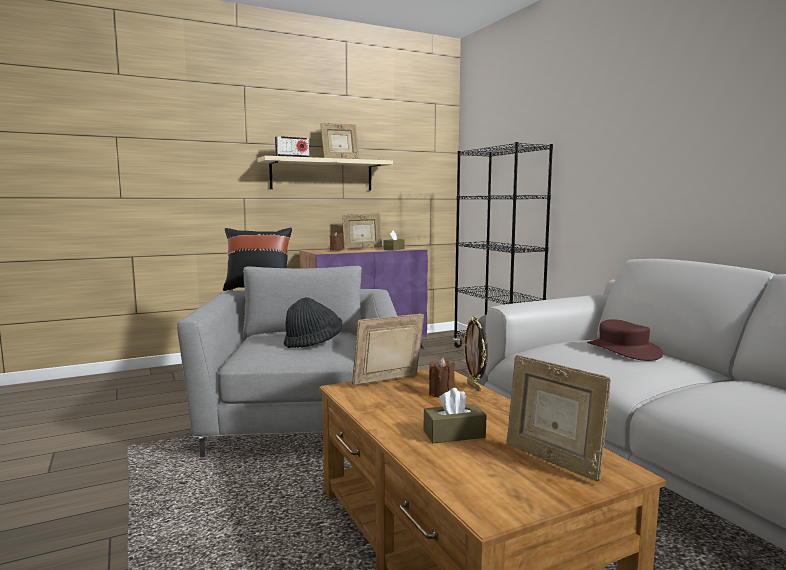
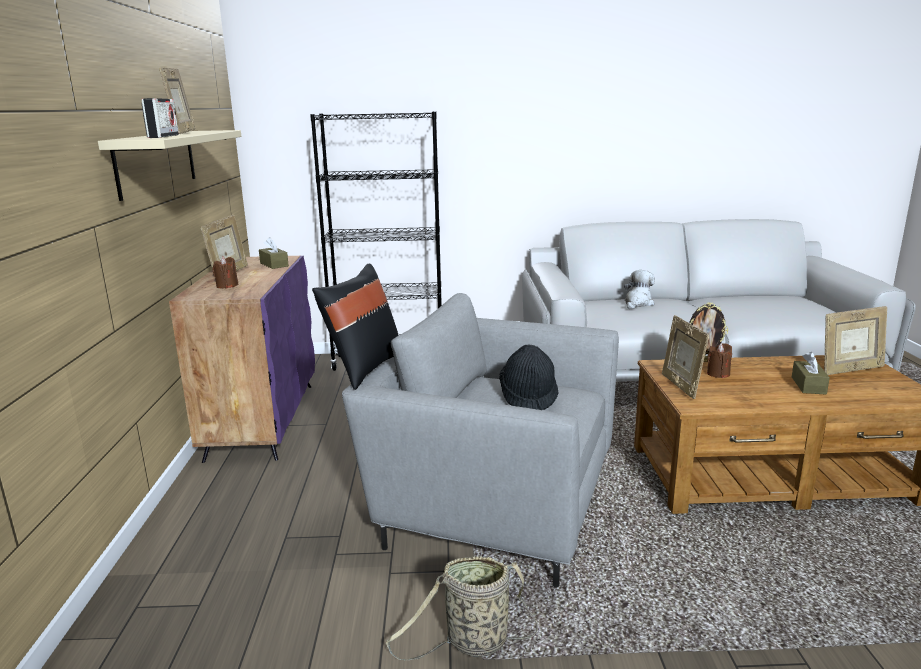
camera: 65 degrees left, 10 degrees up
(142, 442) = (472, 643): none -> basket
(623, 350) = (637, 303): brown hat -> plush toy

